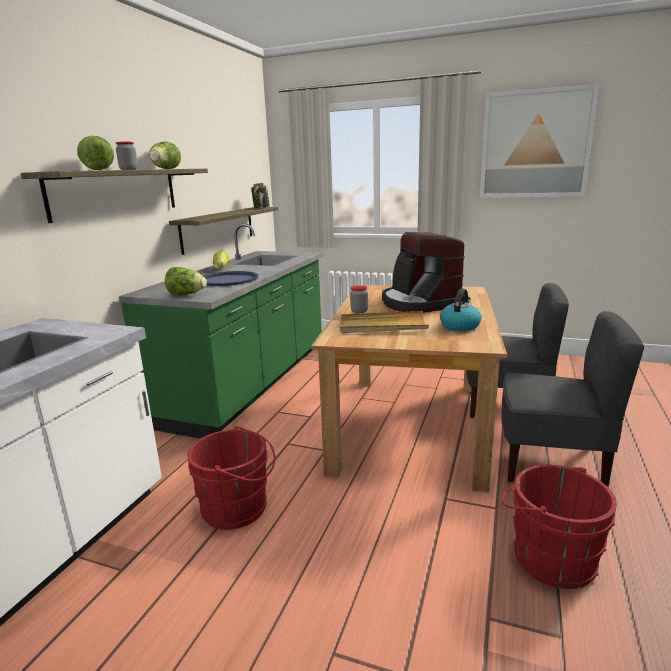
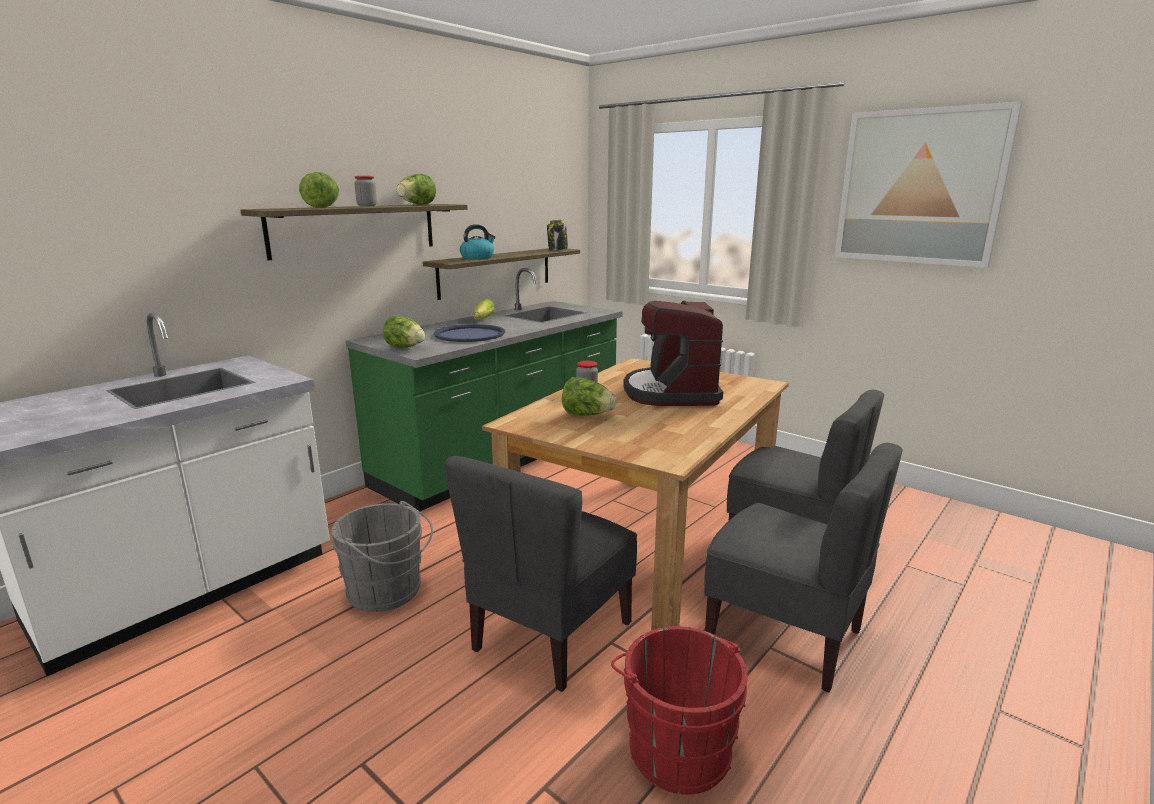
camera: 20 degrees right, 0 degrees up
(238, 508) = (388, 592): red bucket -> grey bucket
(382, 326) = (587, 415): beige tray -> lettuce
(398, 506) = (550, 636): none -> grey chair
(460, 326) = (678, 430): kettle -> kettle (477, 257)

